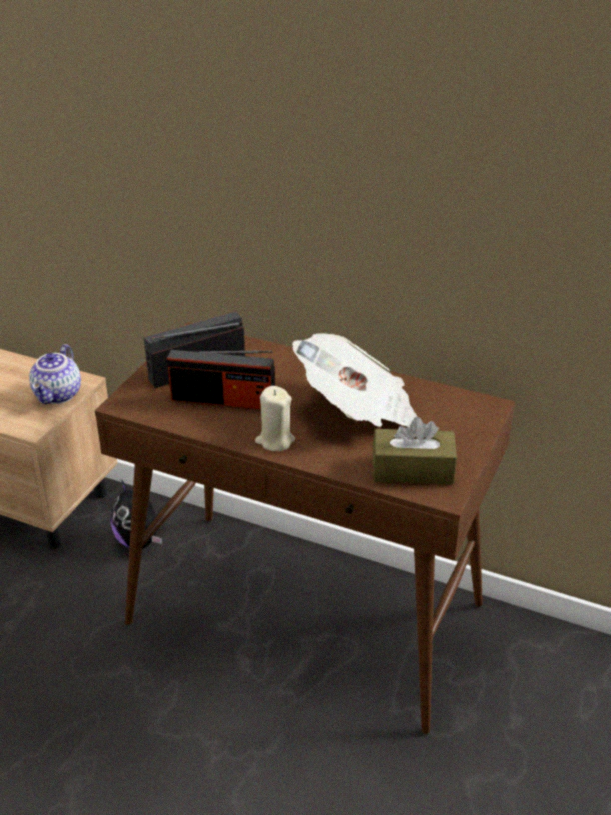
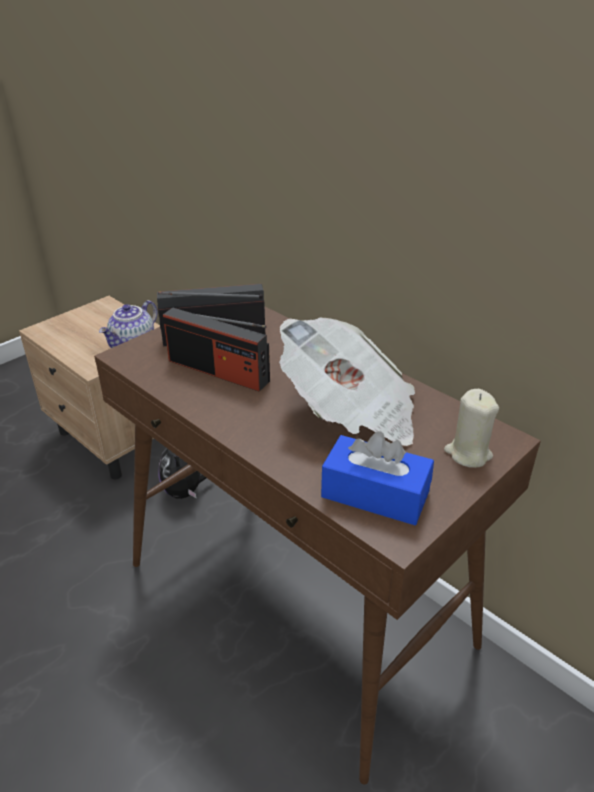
camera: 20 degrees right, 0 degrees up
(275, 440) = (242, 424): beige candle -> beige candle (468, 453)
(412, 469) = (375, 494): brown tissue box -> blue tissue box

